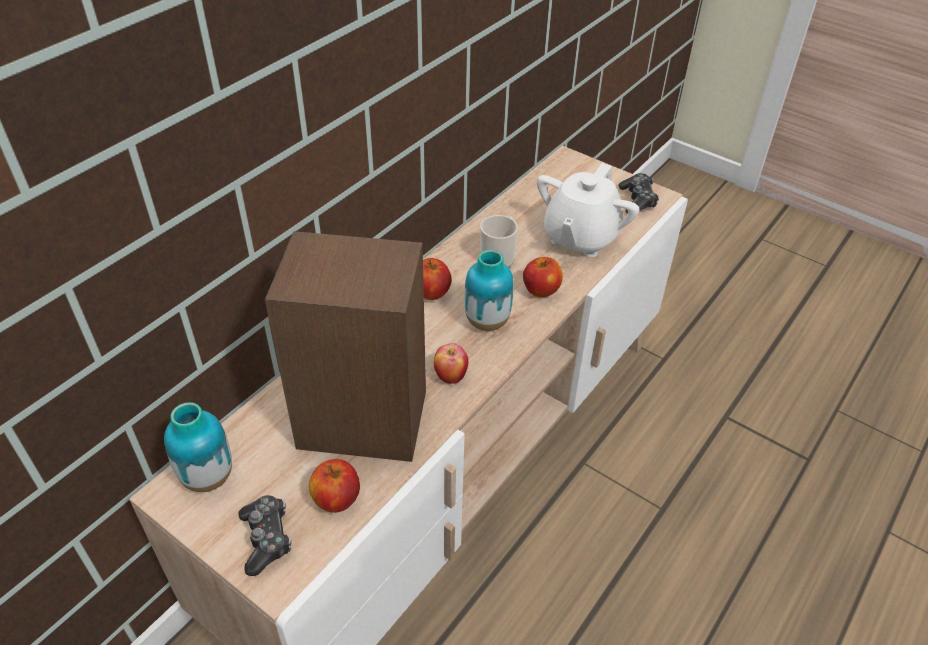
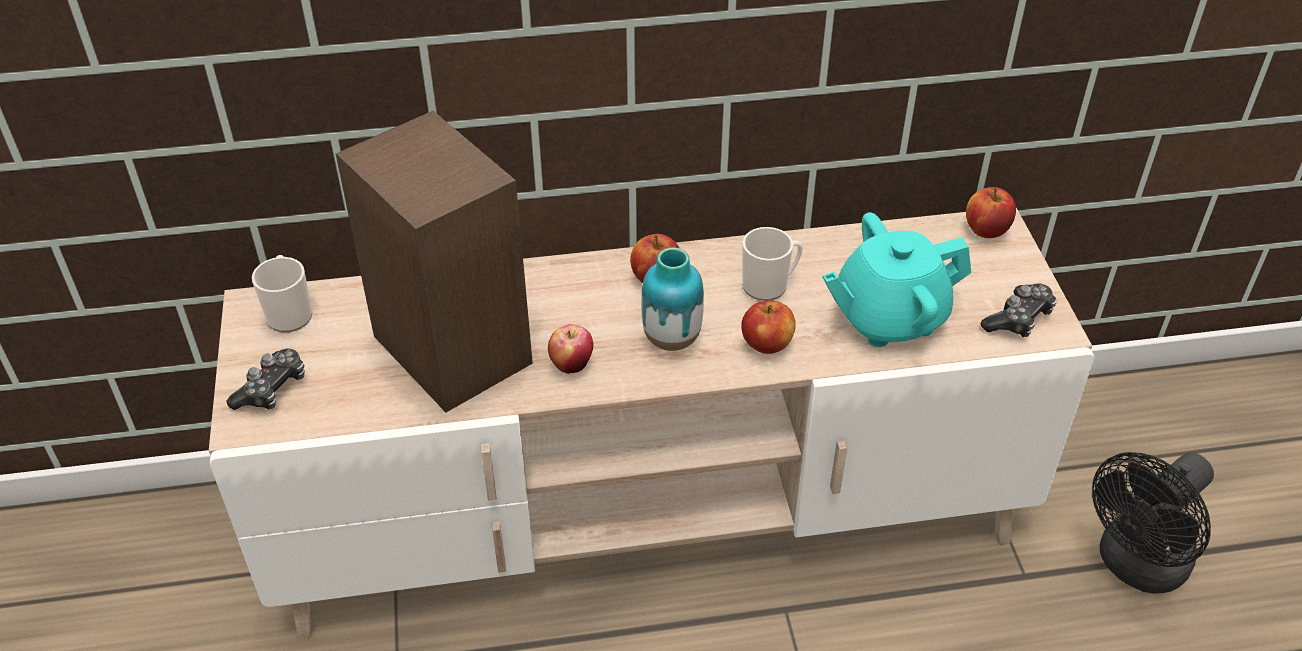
camera: 45 degrees right, 0 degrees up
(208, 477) = (289, 312): vase -> mug
(336, 499) = (353, 398): apple -> apple (986, 230)
(580, 237) = (888, 318): white teapot -> turquoise teapot
(700, 320) = (1135, 566): none -> black fan

